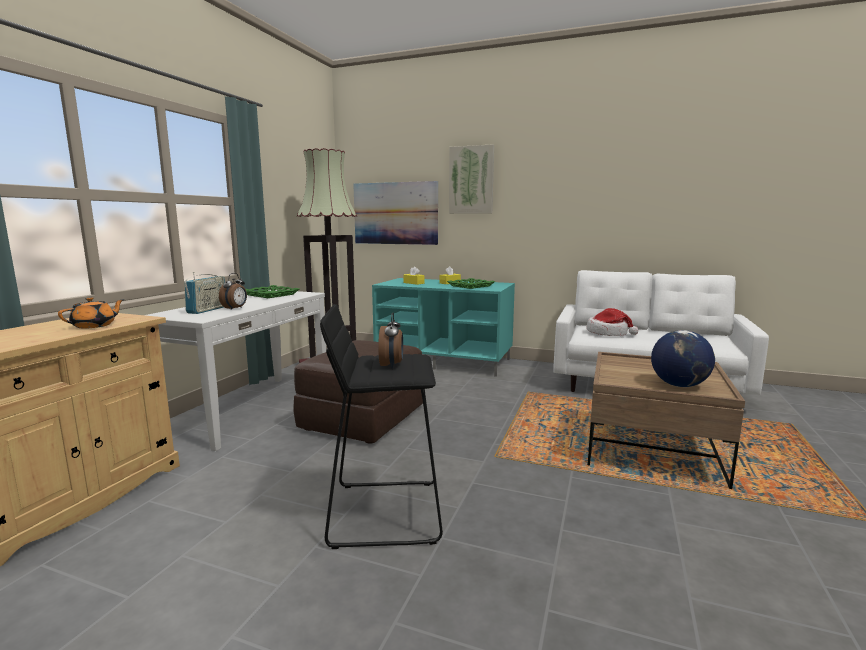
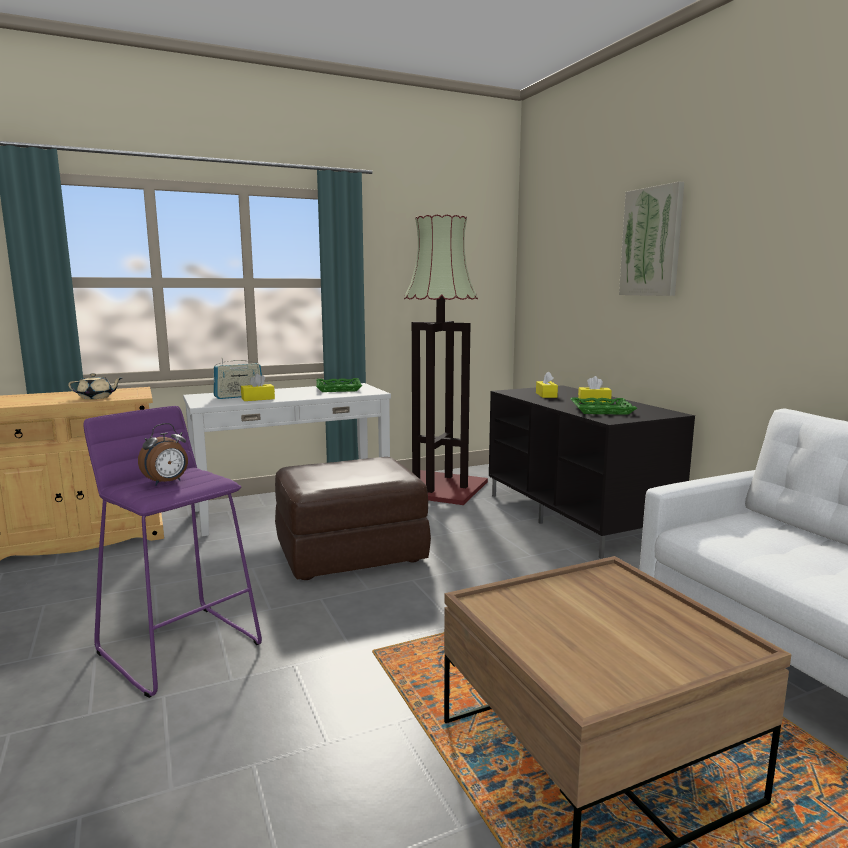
camera: 45 degrees right, 0 degrees up
(95, 326) = (96, 397): orange teapot -> beige teapot
(235, 309) = (258, 399): alarm clock -> yellow tissue box
(385, 512) = (181, 647): black stool -> purple stool
(395, 213) = (566, 293): picture -> none
(445, 361) = (578, 517): turquoise tv stand -> black tv stand
(608, 333) = (758, 537): hat -> none
(679, 385) = (572, 652): globe -> none

